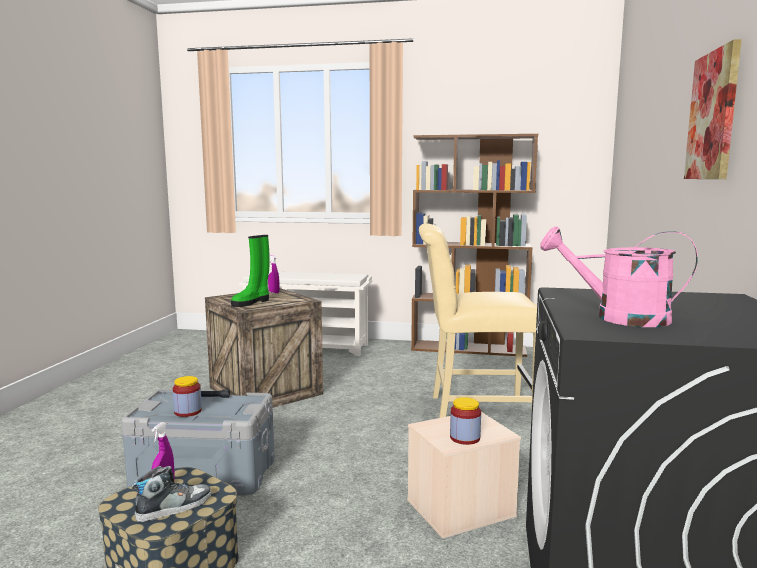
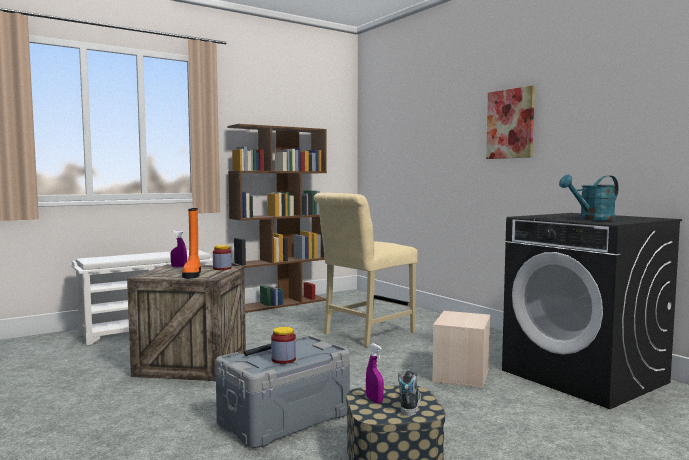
camera: 45 degrees left, 5 degrees down
(251, 302) = (192, 274): green boot -> orange boot
(465, 438) = (473, 321): jar -> jar (222, 268)
(618, 318) = (592, 219): pink watering can -> turquoise watering can

